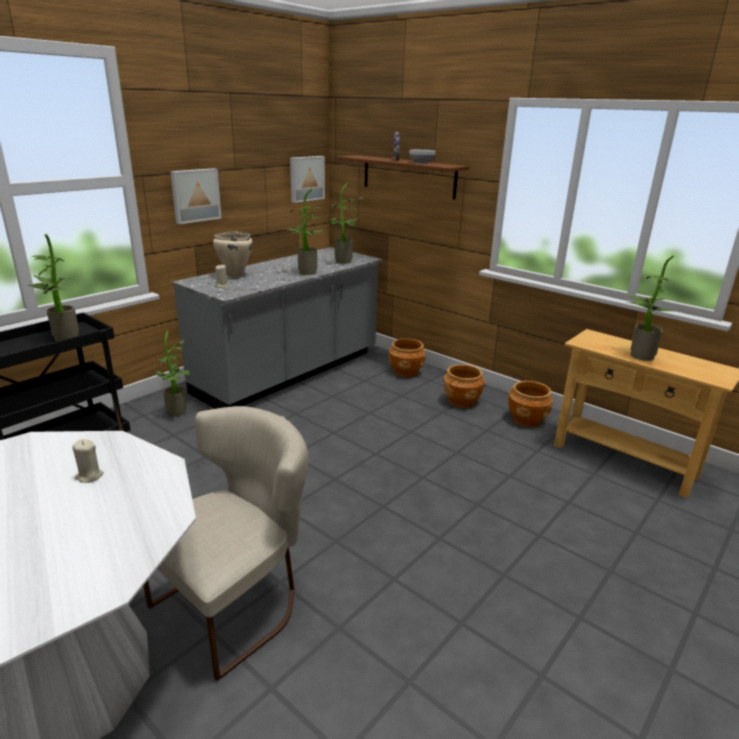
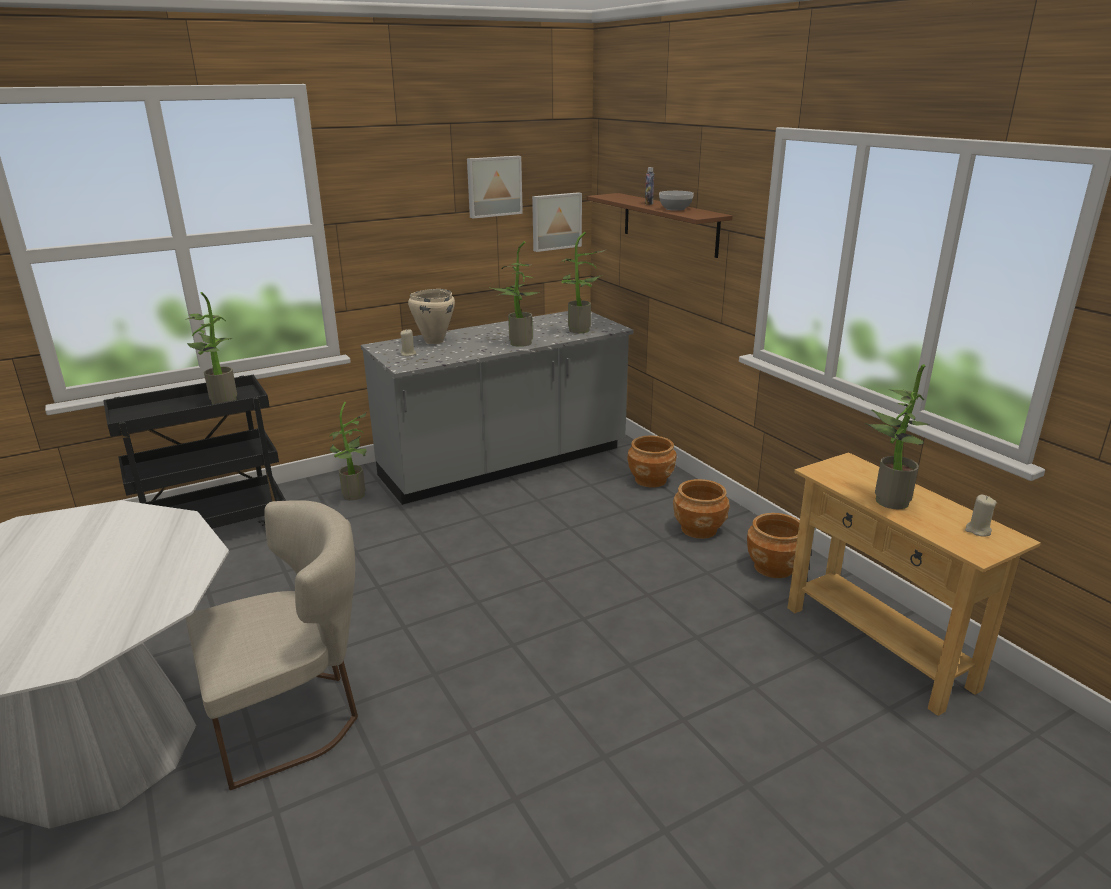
camera: 20 degrees right, 0 degrees up
(89, 476) = (134, 553): beige candle -> beige candle (977, 530)
(195, 195) = (401, 244): picture -> picture (493, 186)

